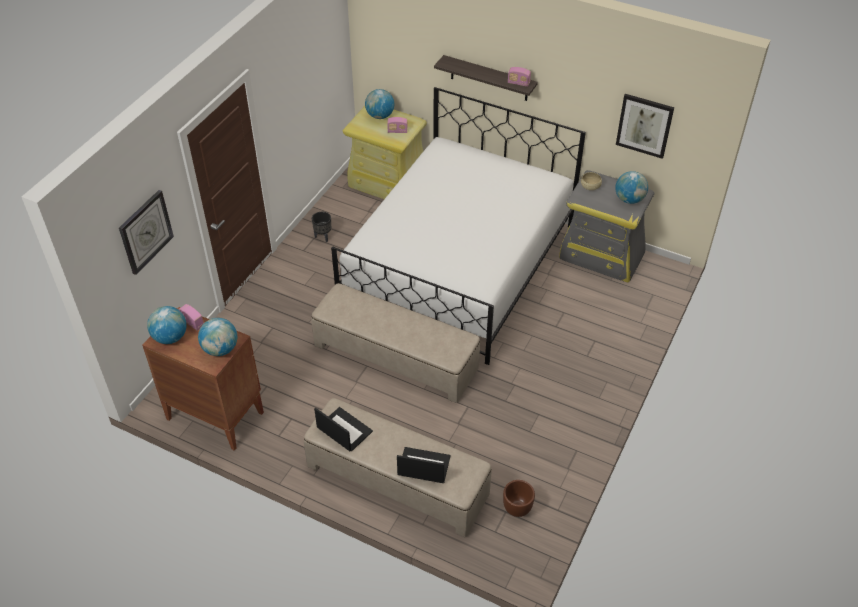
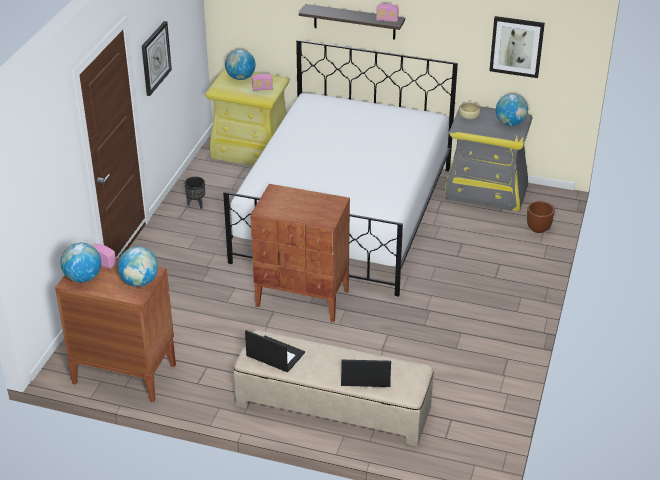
camera: 10 degrees left, 10 degrees down
(145, 231) = (46, 173): wall clock -> wall clock (155, 58)
(396, 356) = (302, 300): beige bench -> brown dresser
(517, 508) = (462, 415): brown planter -> brown planter (538, 229)

